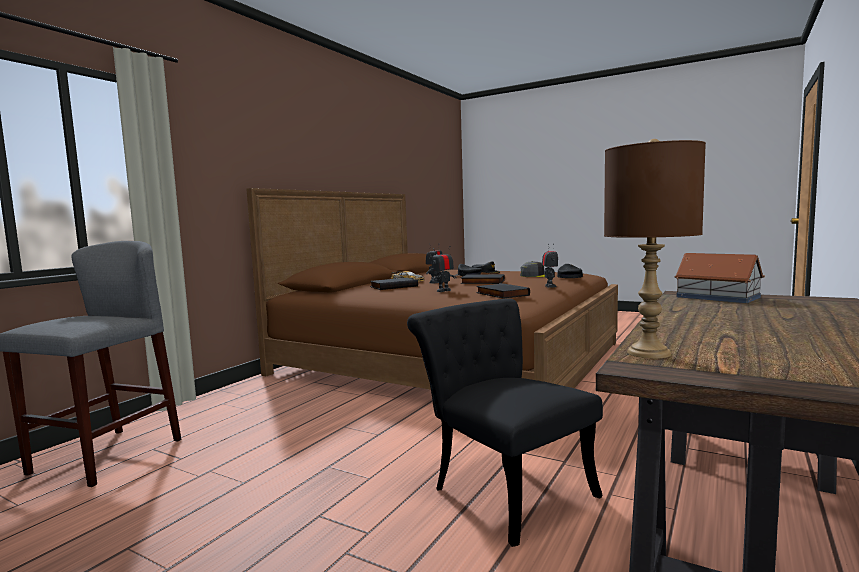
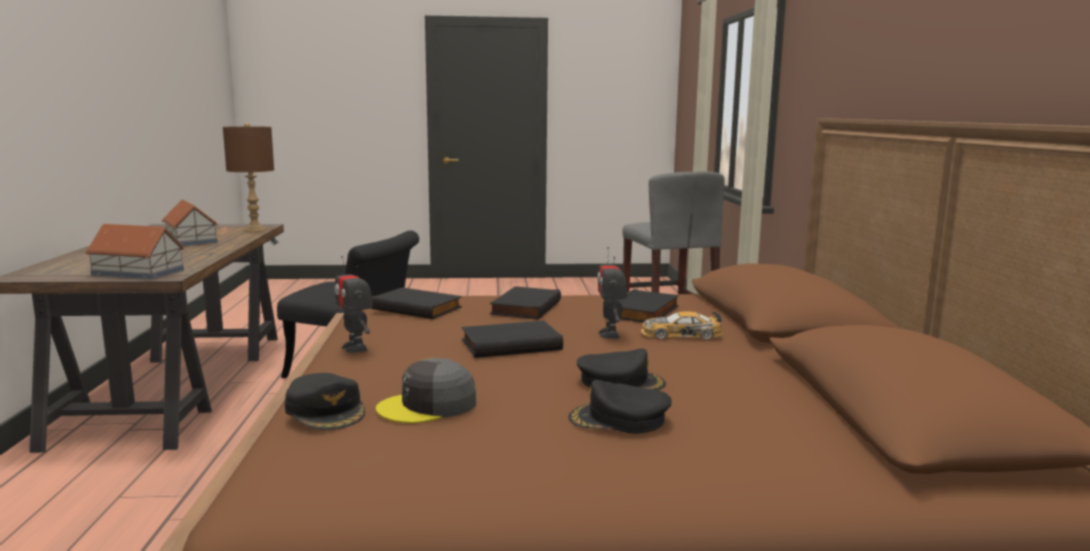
camera: 145 degrees right, 5 degrees up
(443, 291) = (524, 307): toy robot -> black book
(739, 334) = (190, 240): none -> toy house

